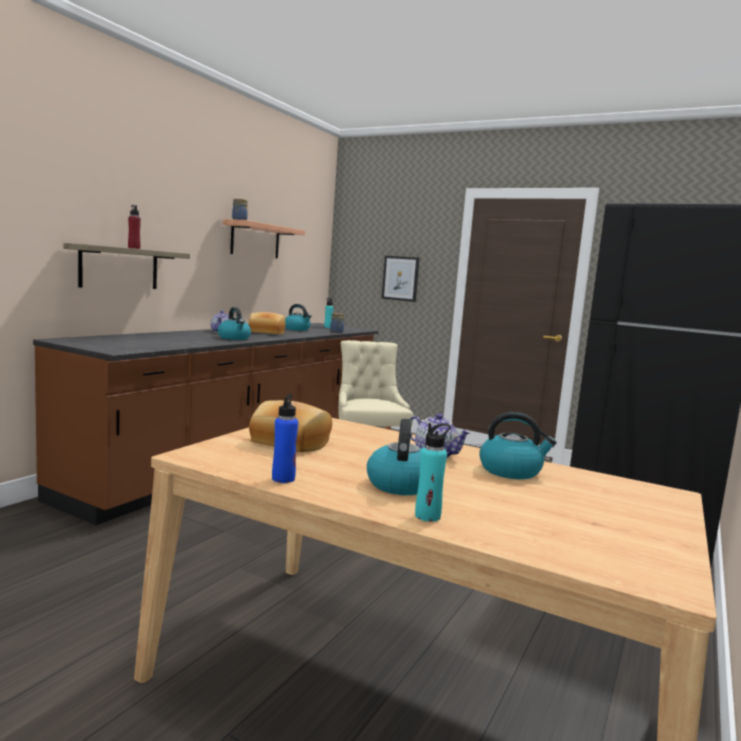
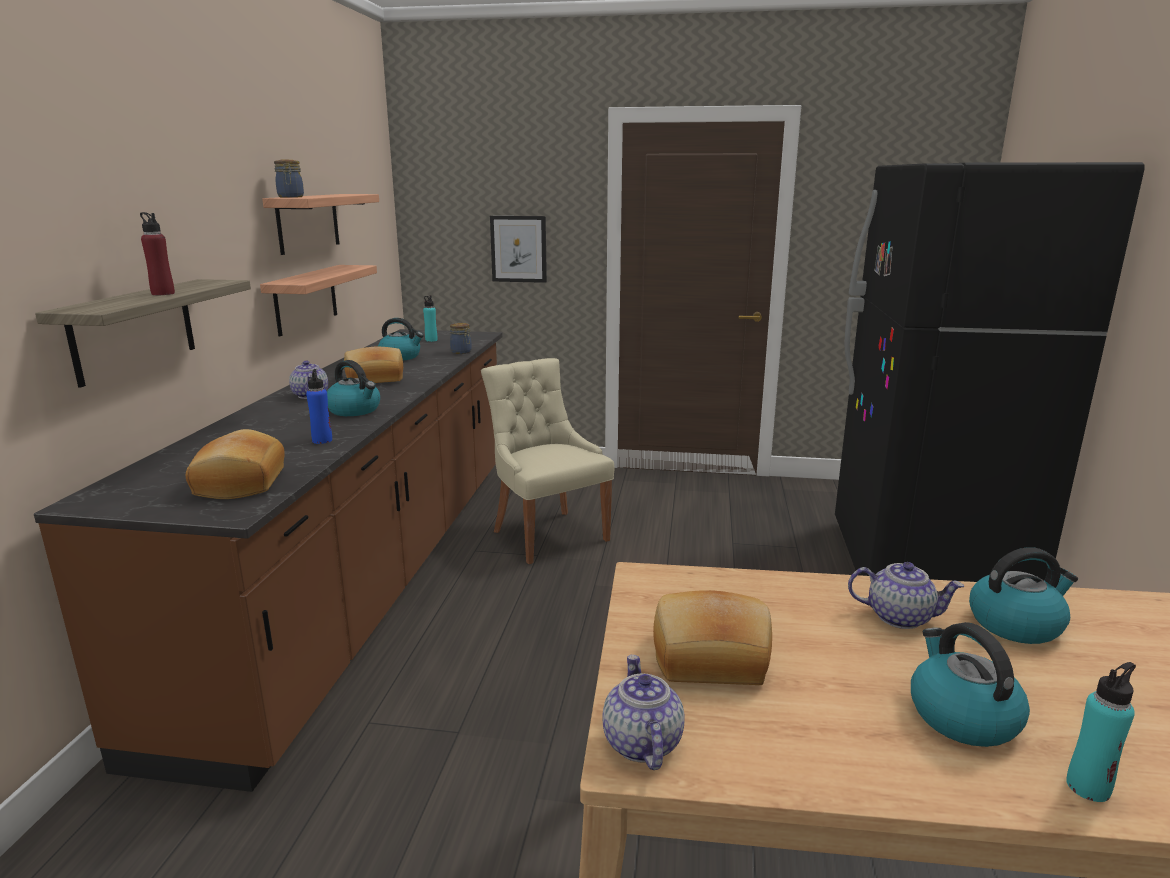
camera: 20 degrees left, 10 degrees up
(133, 345) = (238, 483): none -> bread
(203, 453) = (640, 742): none -> teapot
(244, 284) = (306, 299): none -> shelf
(283, 479) = (825, 769): blue bottle -> blue bottle (322, 440)

